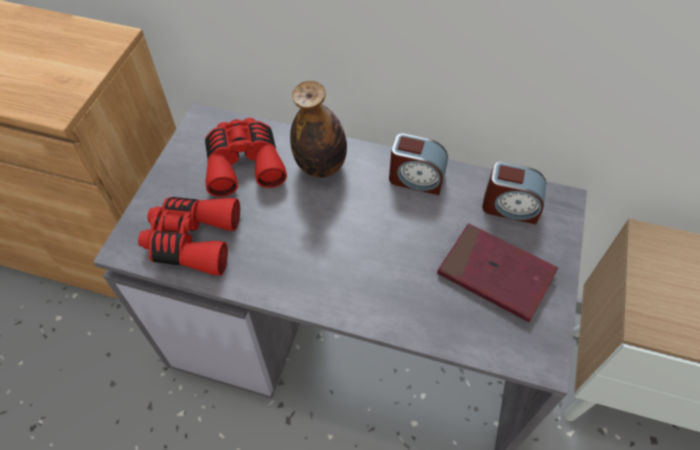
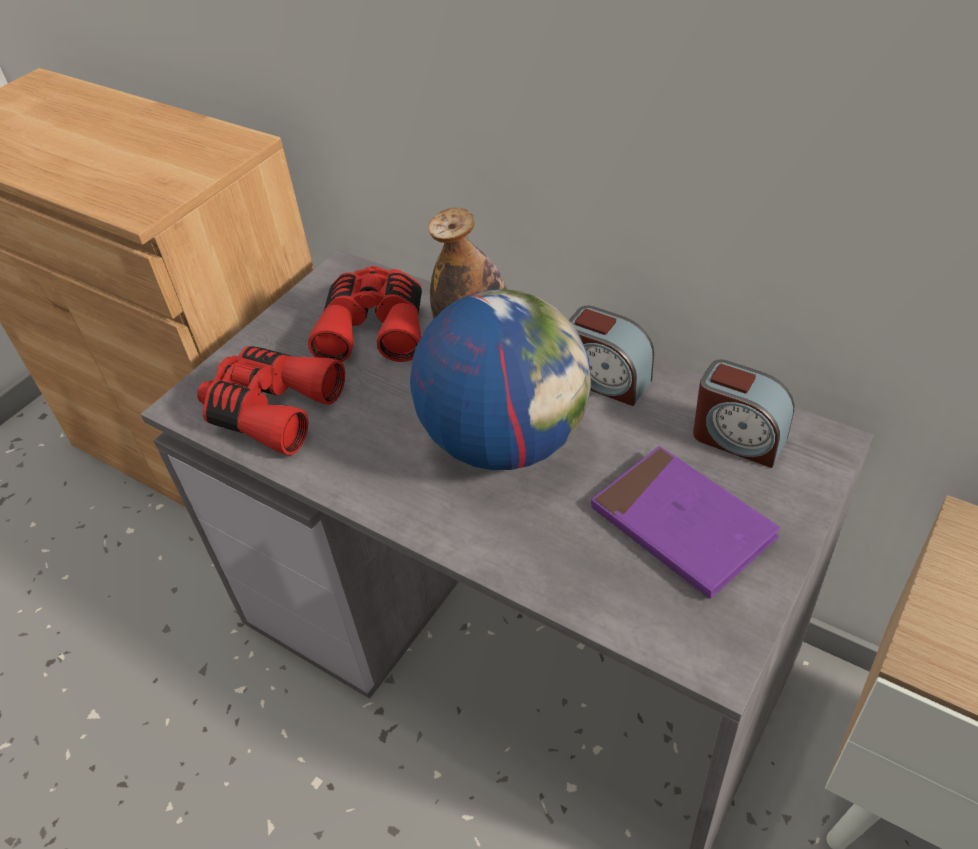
camera: 20 degrees right, 10 degrees down
(365, 235) = (505, 440): none -> globe
(495, 274) = (682, 524): red book -> purple book

